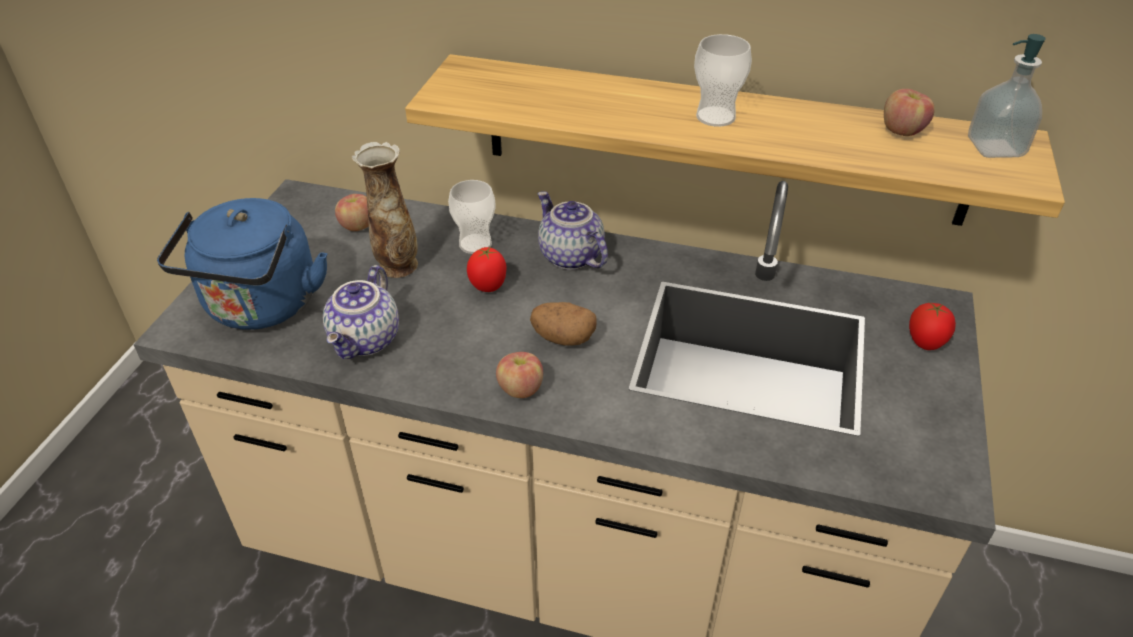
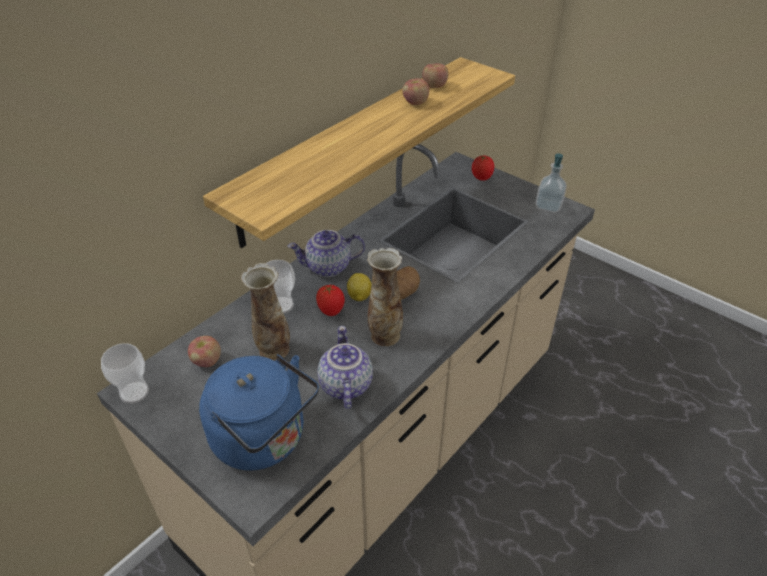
camera: 65 degrees left, 0 degrees up
(367, 340) = (344, 385): teapot -> teapot turned 135 degrees counterclockwise
(473, 348) = (385, 335): none -> vase
(520, 389) = (433, 324): apple -> apple (415, 103)
(532, 301) = (359, 296): none -> lemon
(715, 117) = (378, 127): cup -> cup (134, 392)
(995, 147) = (465, 72): soap dispenser -> soap dispenser (548, 206)

